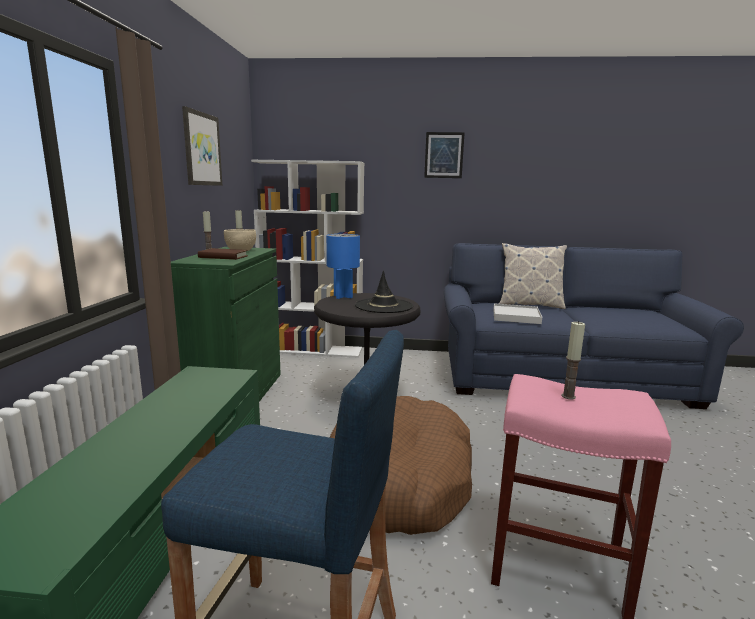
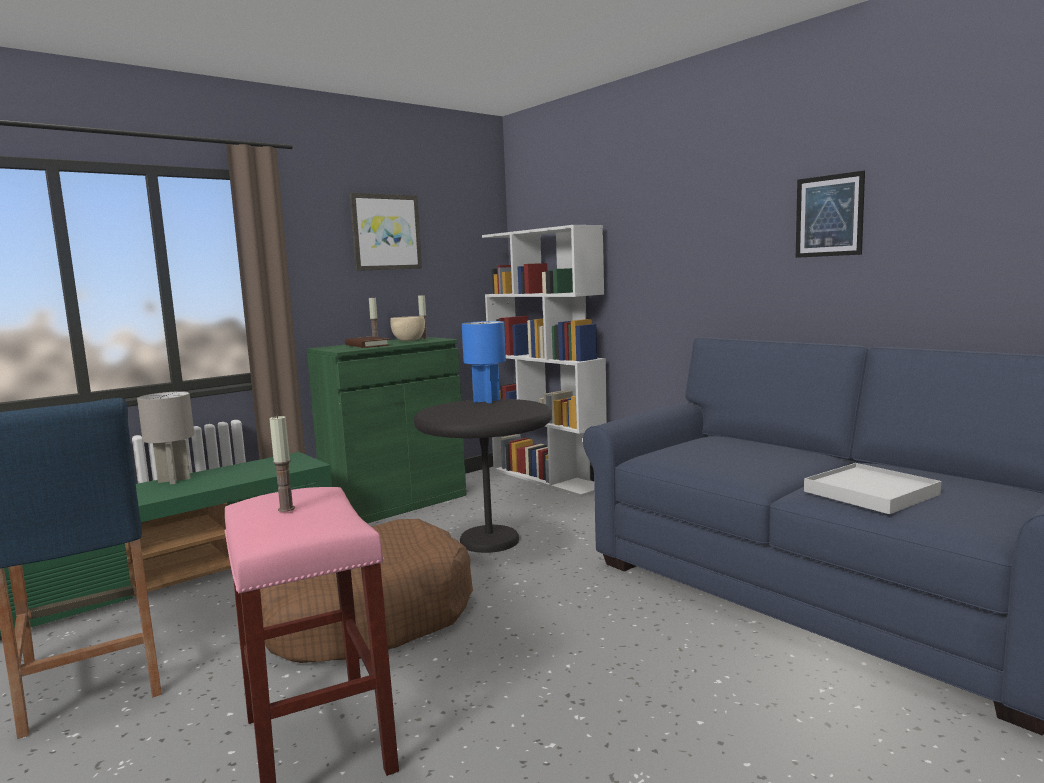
camera: 45 degrees right, 5 degrees down
(129, 424) = (174, 480): none -> grey table lamp
(383, 306) = (488, 414): black hat -> none
(444, 155) = (698, 201): picture -> picture (829, 216)
(516, 316) = (698, 458): white tray -> white tray (871, 493)
(529, 305) = (783, 448): pillow -> none

